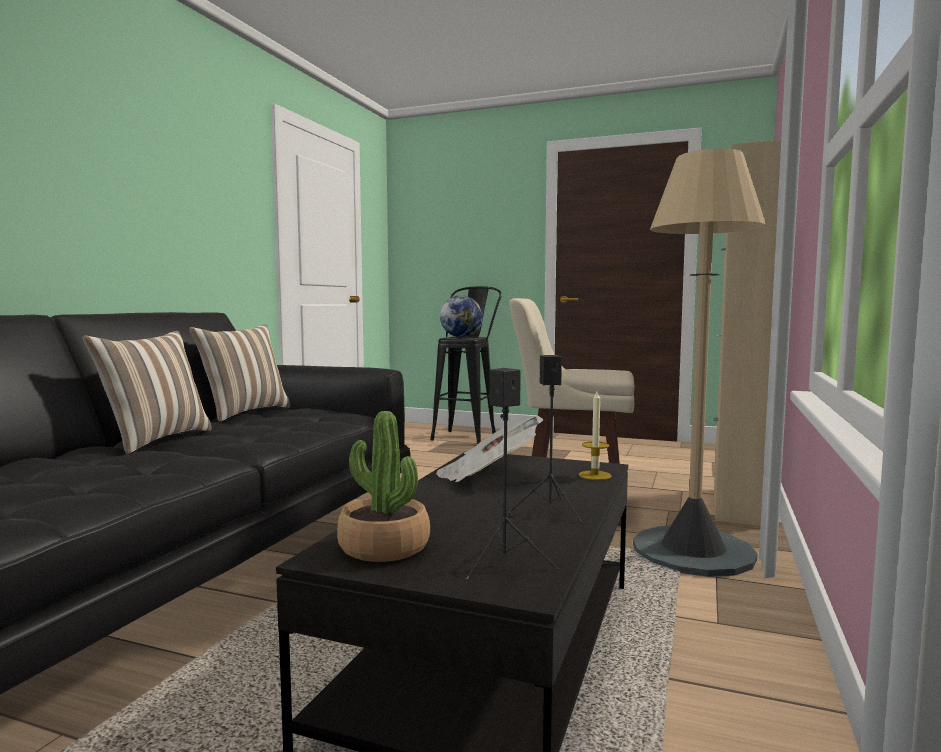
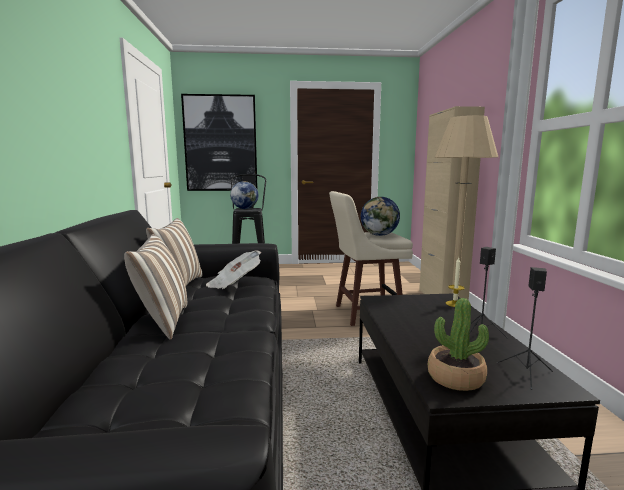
camera: 25 degrees left, 5 degrees up
(444, 242) = (220, 143): none -> picture
(487, 476) = (408, 314): newspaper -> newspaper (234, 284)
(589, 371) = (379, 235): none -> globe

